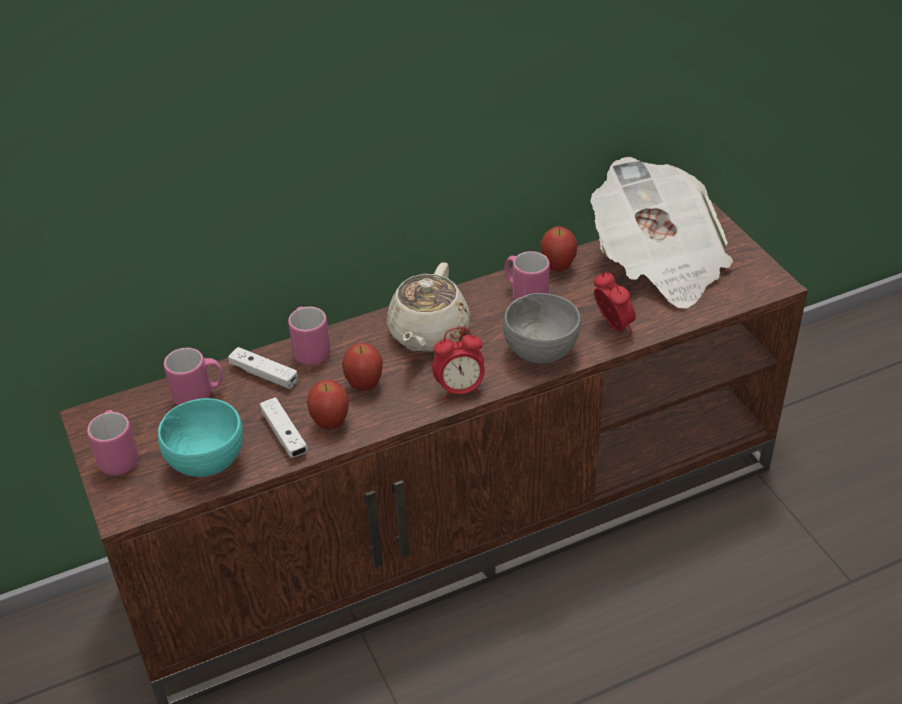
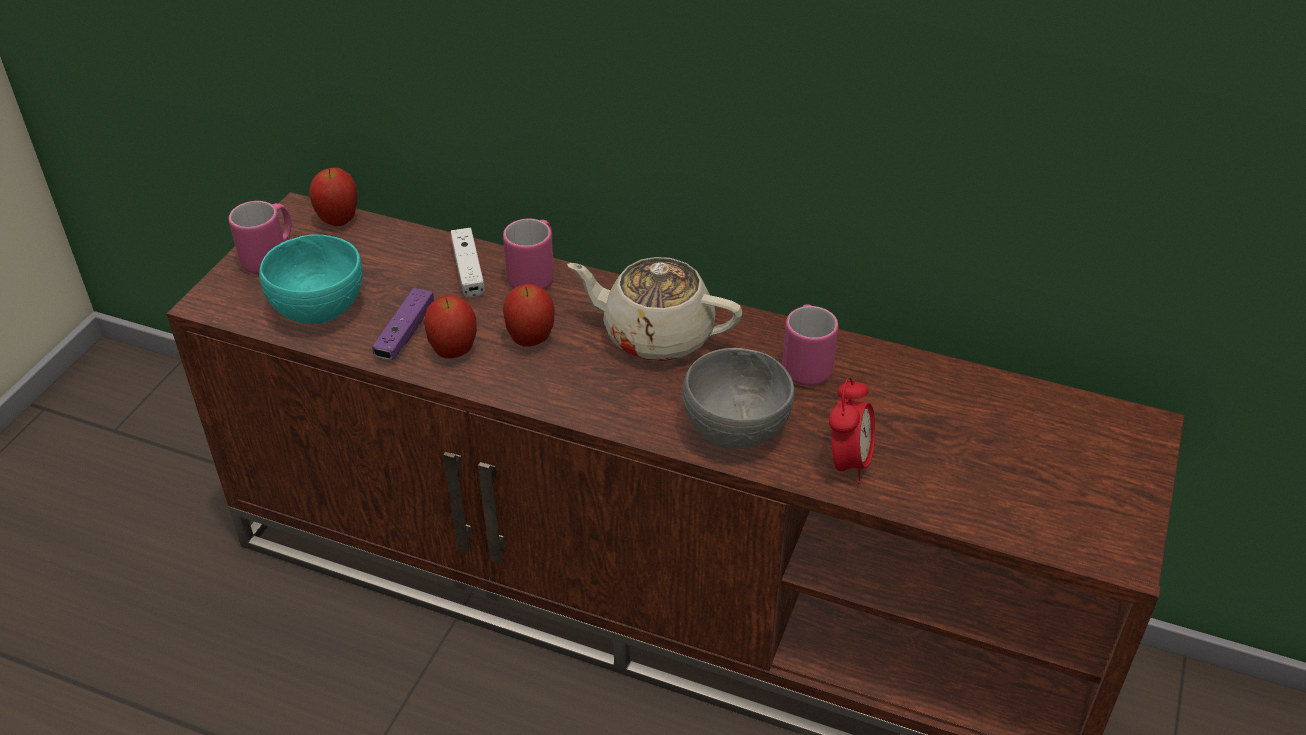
camera: 45 degrees right, 0 degrees up
(199, 395) = (396, 251): pink mug -> none
(284, 434) = (405, 333): white game controller -> purple game controller
(428, 334) = (656, 335): beige teapot -> beige teapot turned 45 degrees clockwise
(460, 389) = (604, 408): alarm clock -> none
(557, 267) = (883, 361): apple -> apple (338, 221)
(659, 262) = (1008, 434): newspaper -> none

